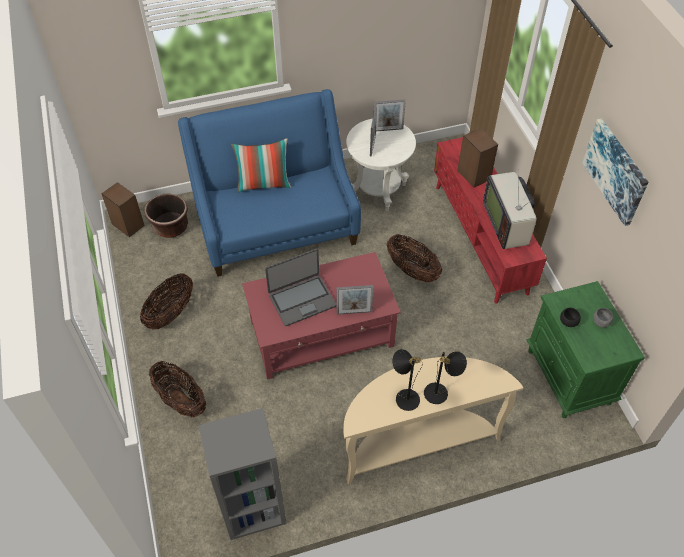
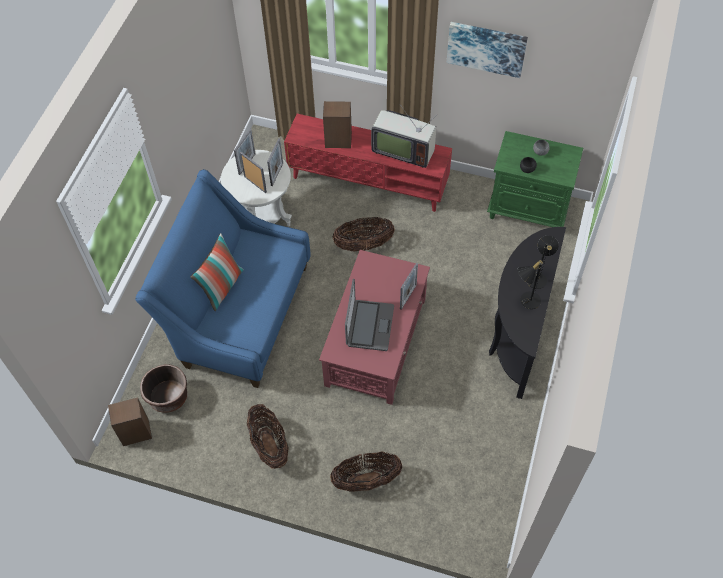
camera: 55 degrees left, 5 degrees up
(252, 510) = (501, 476): grey bookcase -> none
(395, 152) = (277, 174): none -> picture frame
(417, 442) = (517, 333): beige console table -> black console table

